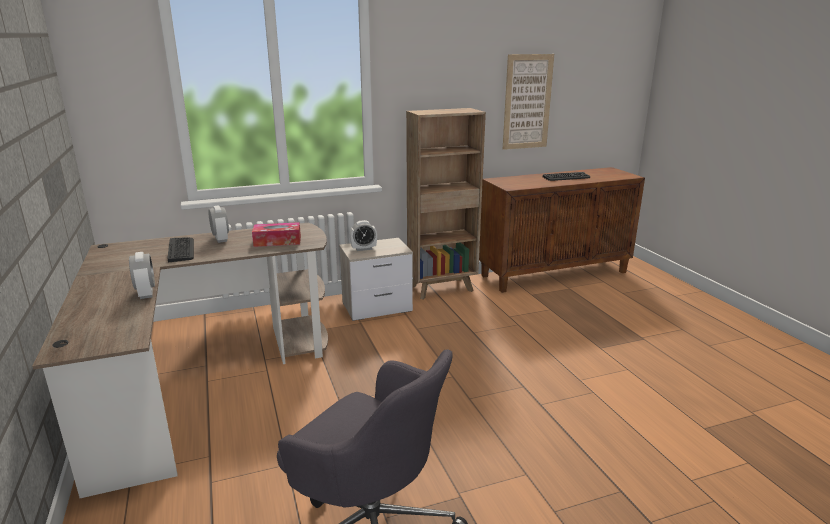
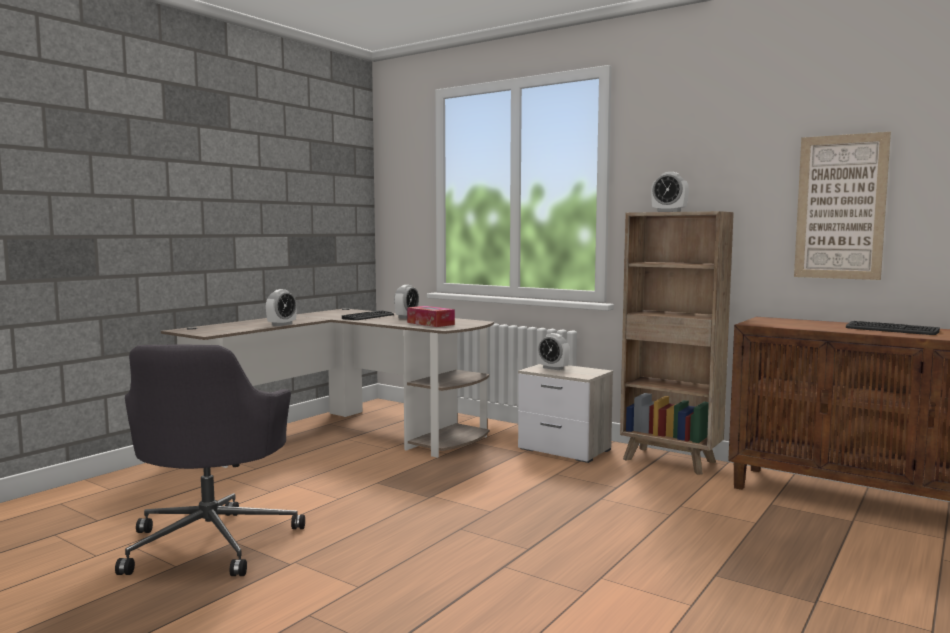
camera: 55 degrees right, 15 degrees down
(446, 112) = (669, 211): none -> alarm clock

